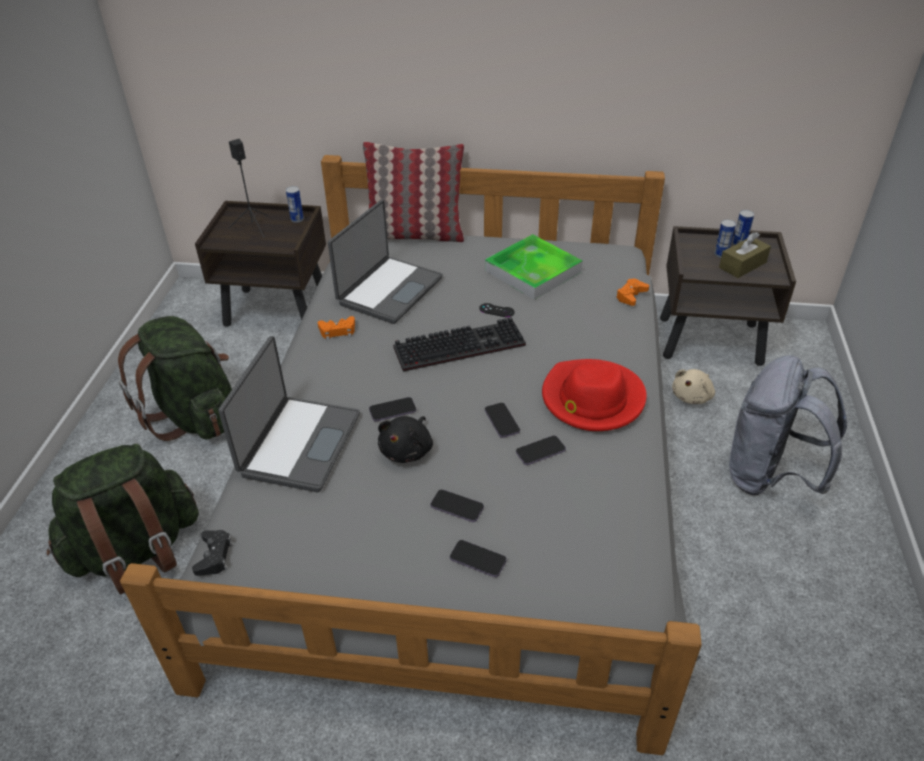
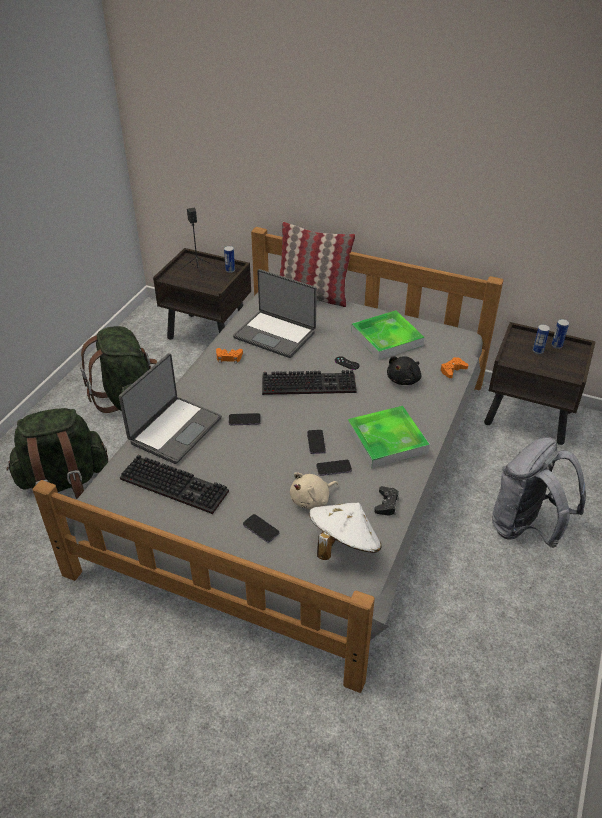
camera: 15 degrees right, 0 degrees up
(214, 556) = (97, 489): black game controller -> black game controller (386, 504)
(331, 522) = (177, 485): none -> keyboard
(388, 290) = (275, 334): laptop -> laptop turned 75 degrees clockwise
(407, 450) = (244, 449): black plush toy -> black plush toy (404, 379)
(457, 507) = (261, 493): phone -> none
(592, 399) = (387, 440): red hat -> tray
(600, 555) = (343, 545): none -> white hat
(692, 396) = (494, 457): beige plush toy -> beige plush toy (312, 500)
(742, 265) = (551, 362): brown tissue box -> none

